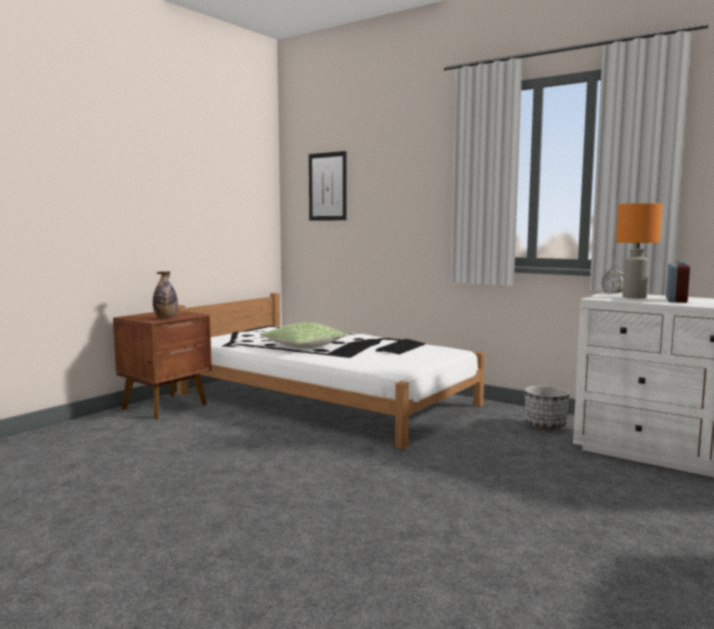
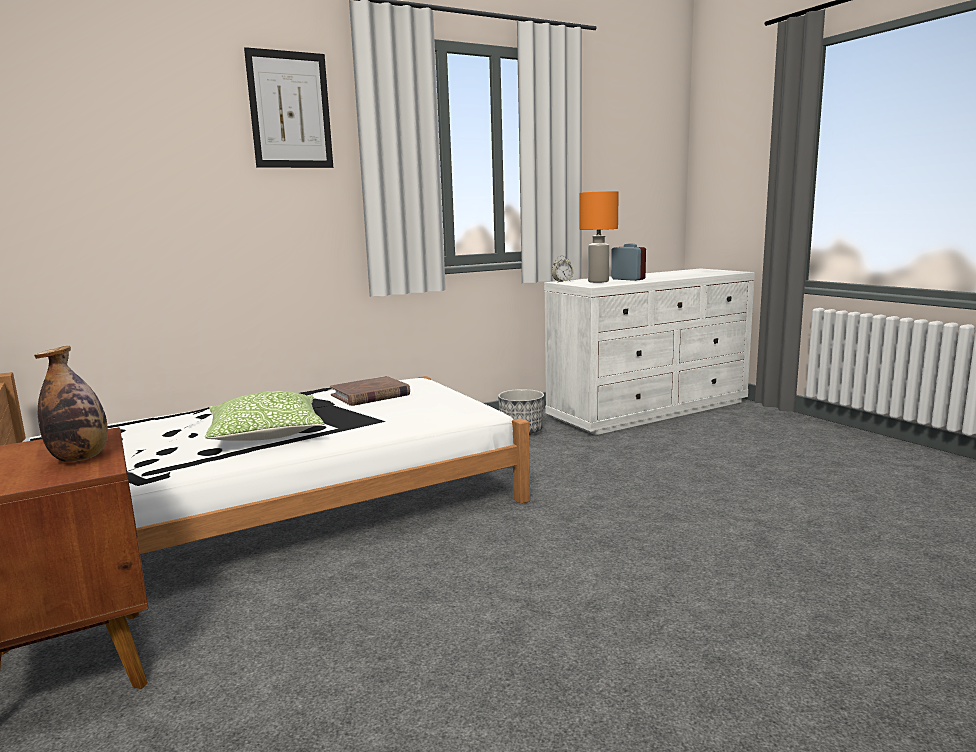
camera: 65 degrees left, 5 degrees up
(327, 186) = (92, 157): picture -> picture (290, 110)
(401, 348) = (370, 395): keyboard -> brown book

